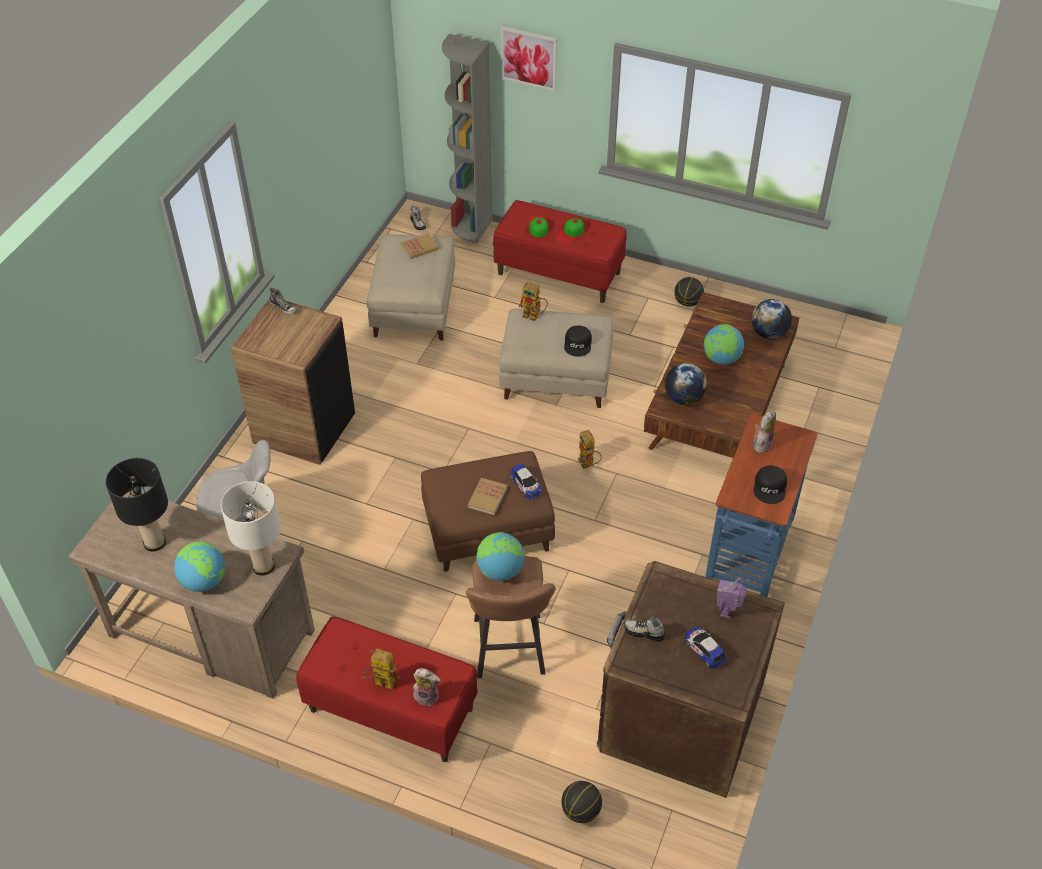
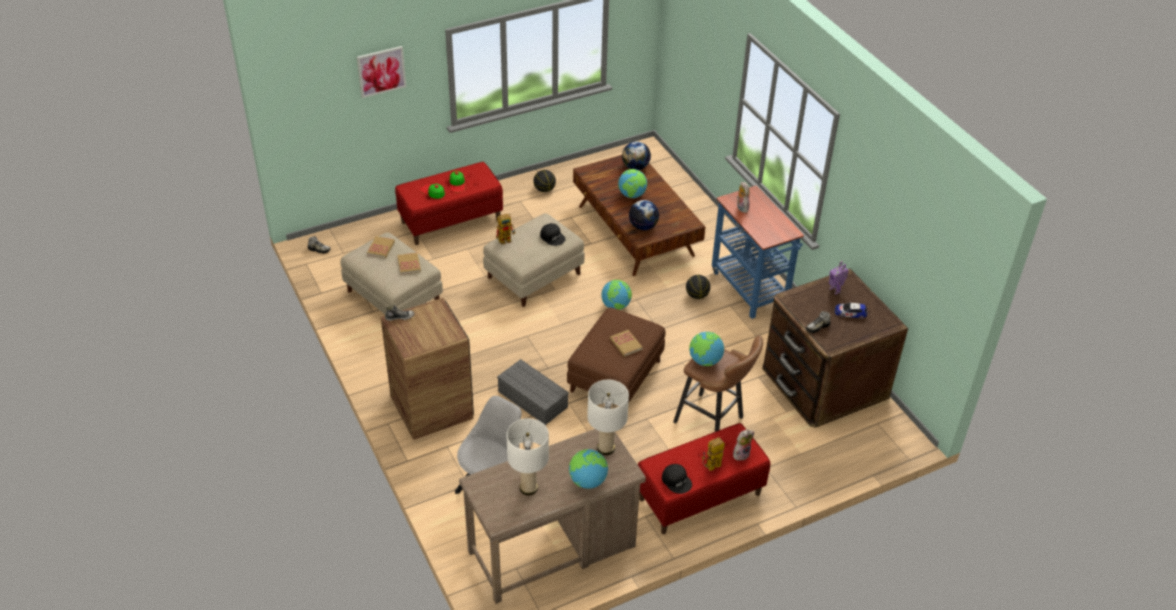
camera: 50 degrees left, 5 degrees down
(154, 543) = (528, 488): black table lamp -> white table lamp
(388, 488) = (531, 399): none -> grey storage box
(420, 278) = (409, 264): none -> book
(469, 231) = (359, 233): grey bookcase -> none
(526, 484) = (634, 323): toy car -> none
(581, 811) = (844, 458): basketball -> basketball (697, 295)
(588, 464) = (616, 306): toy robot -> globe
(770, 487) = (774, 224): black cap -> black cap (677, 480)

